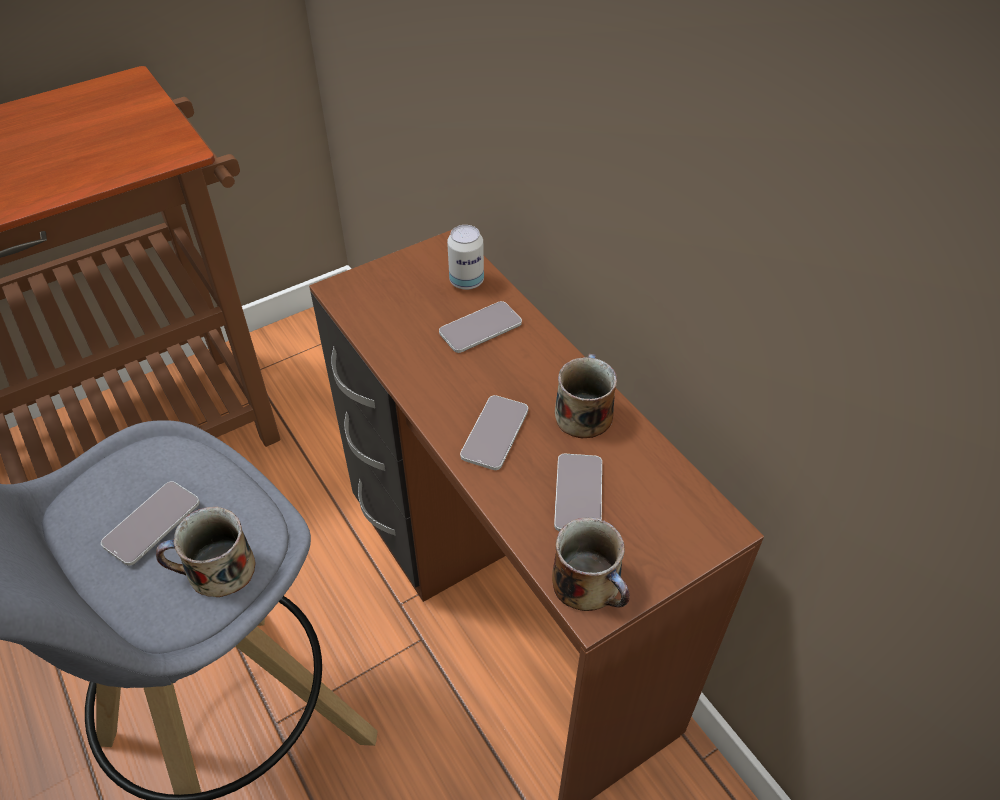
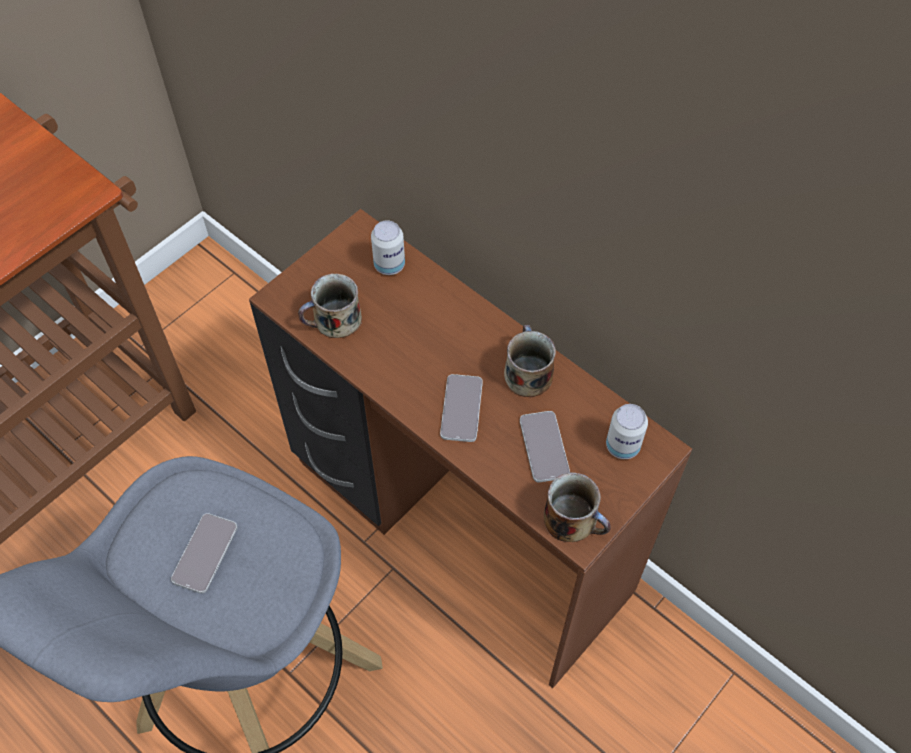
camera: 15 degrees left, 10 degrees up
(217, 570) = (277, 579): mug -> mug (335, 321)
(480, 328) = (417, 310): phone -> none
(675, 514) = (622, 446): none -> can

